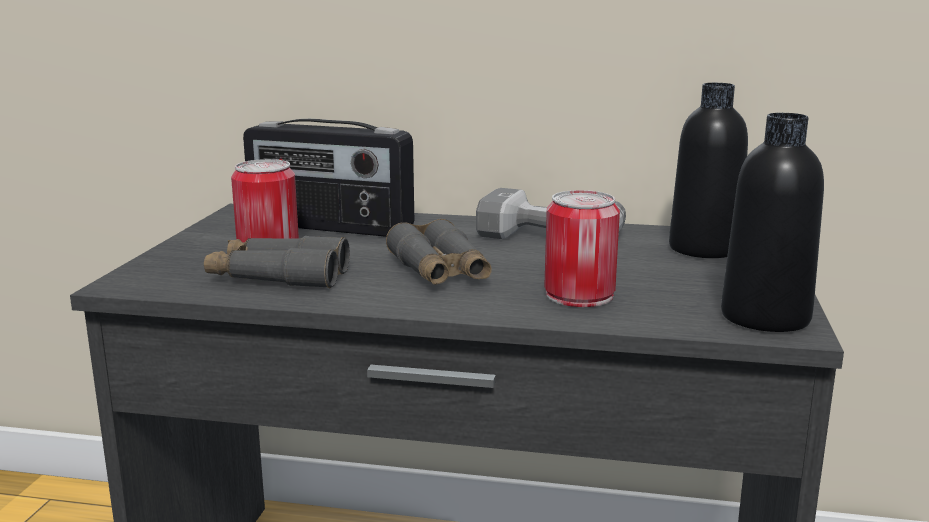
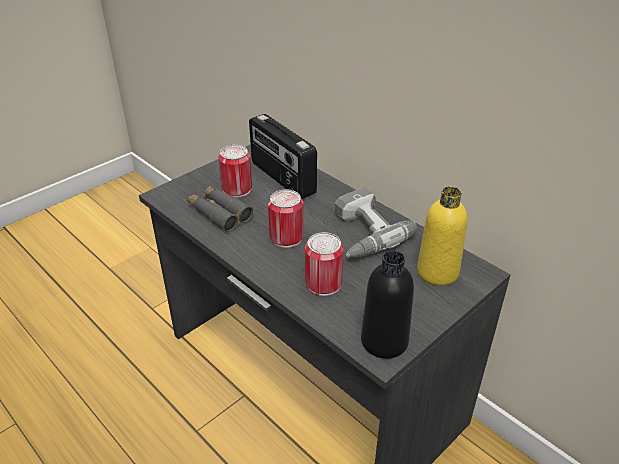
camera: 35 degrees right, 20 degrees up
(439, 271) = (286, 237): grey binoculars -> can
(704, 249) = (437, 272): black bottle -> yellow bottle

